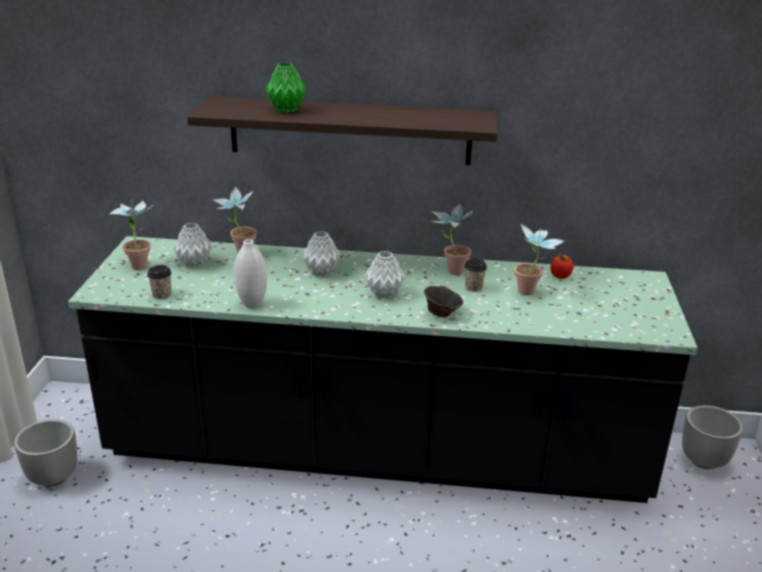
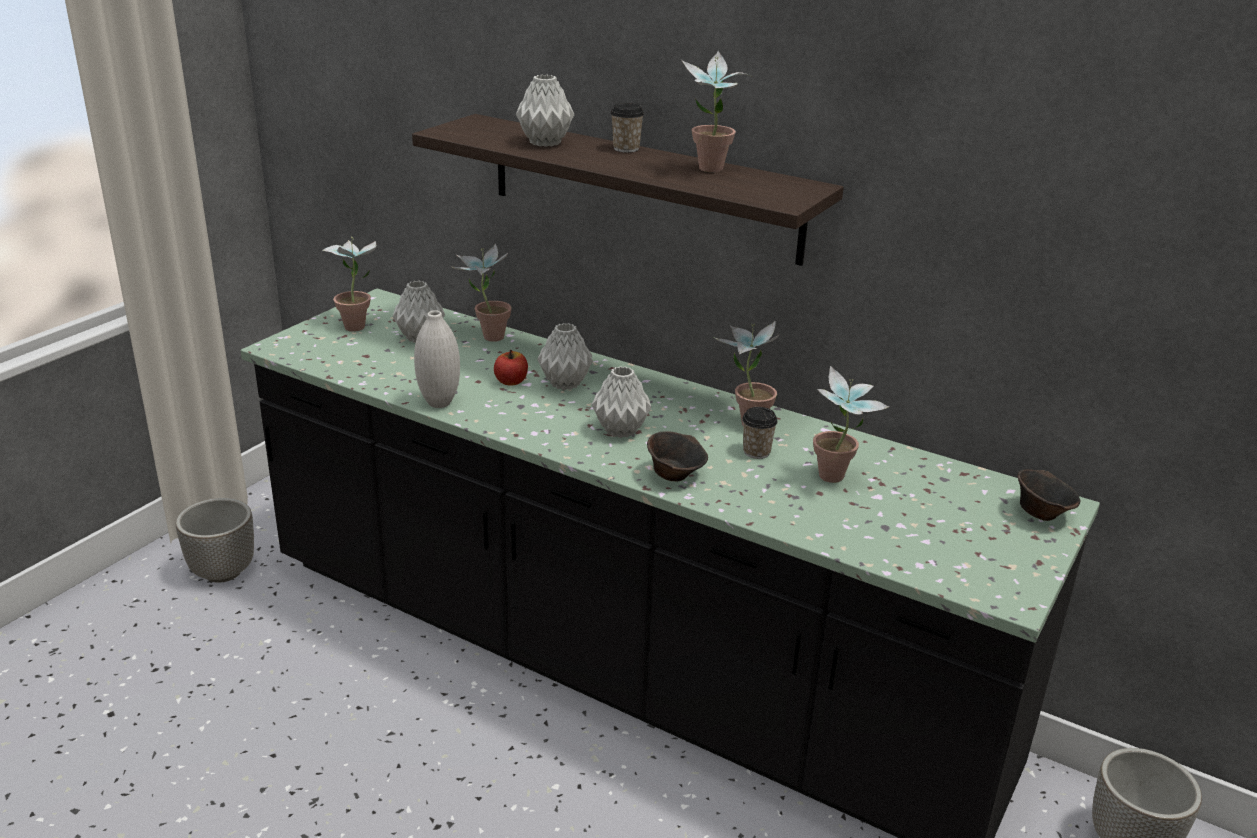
camera: 25 degrees right, 0 degrees up
(162, 295) = (346, 367): cup -> cup (626, 149)
(286, 110) = (545, 142): green vase -> grey vase
(412, 113) = (709, 171): none -> potted plant
(560, 276) = (909, 467): apple -> apple (511, 381)
(645, 285) = (1041, 513): none -> brown bowl

